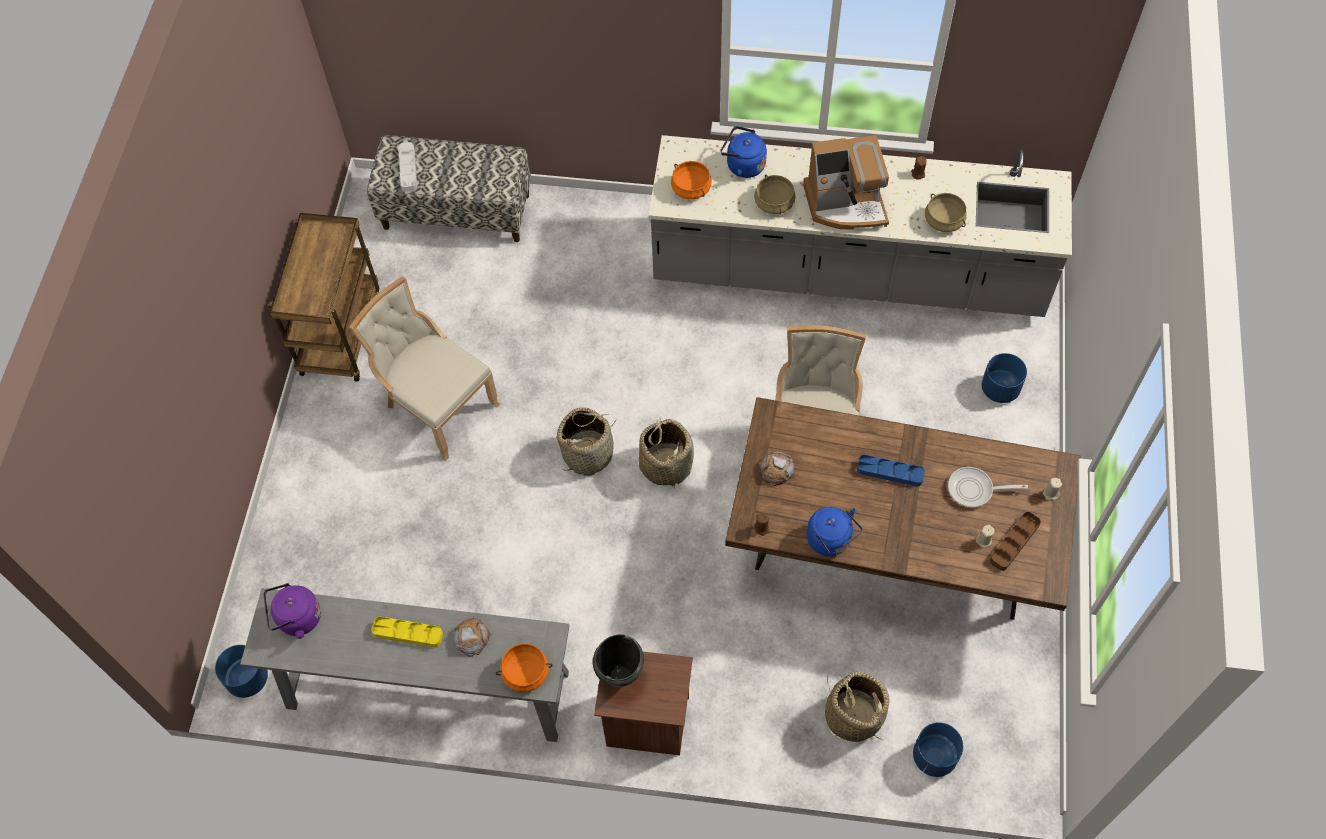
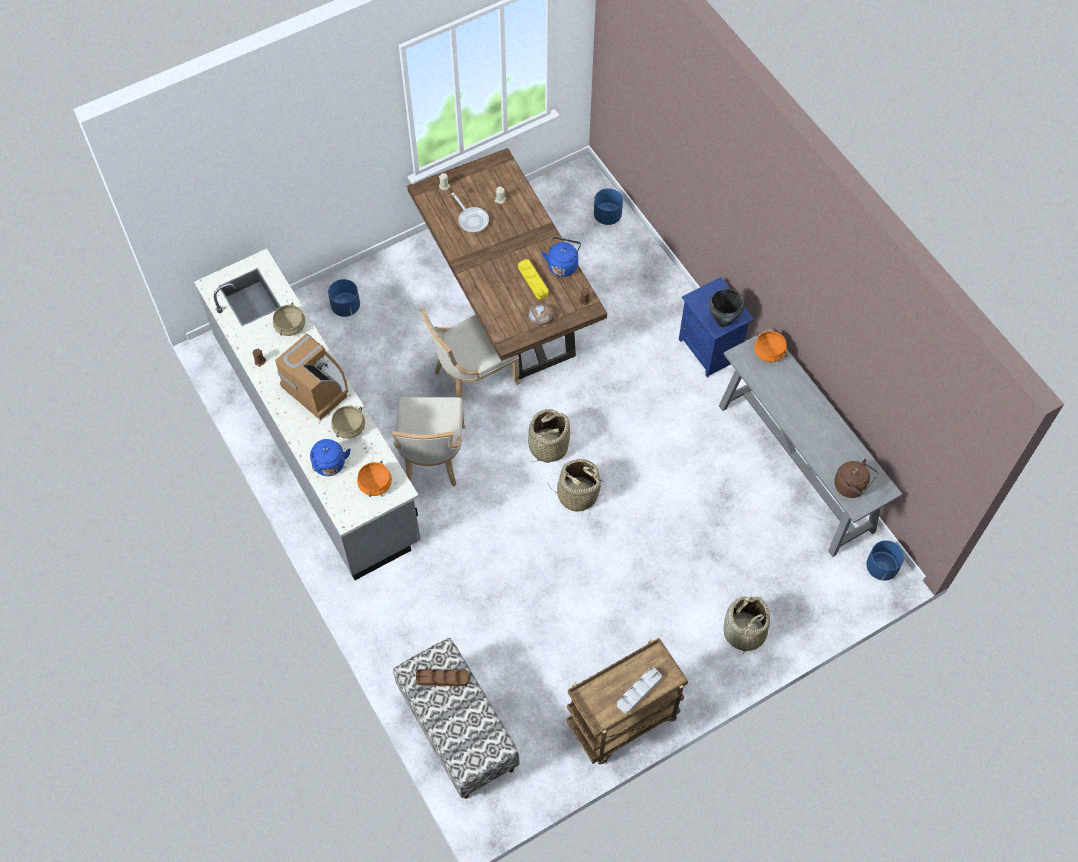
camera: 130 degrees left, 0 degrees up
(296, 619) = (852, 486): purple kettle -> brown kettle
(408, 169) = (476, 736): grey tray -> grey tray (639, 691)
(408, 633) = (804, 424): yellow tray -> yellow tray (533, 281)
(437, 406) = (621, 610): beige chair -> beige chair (432, 458)
(471, 637) = (776, 391): bread -> none
(646, 723) = (710, 349): brown nightstand -> blue nightstand
(853, 715) = (618, 261): basket -> basket (743, 632)
(890, 472) = (494, 262): blue tray -> none
(1014, 542) = (489, 186): brown tray -> brown tray (442, 678)

